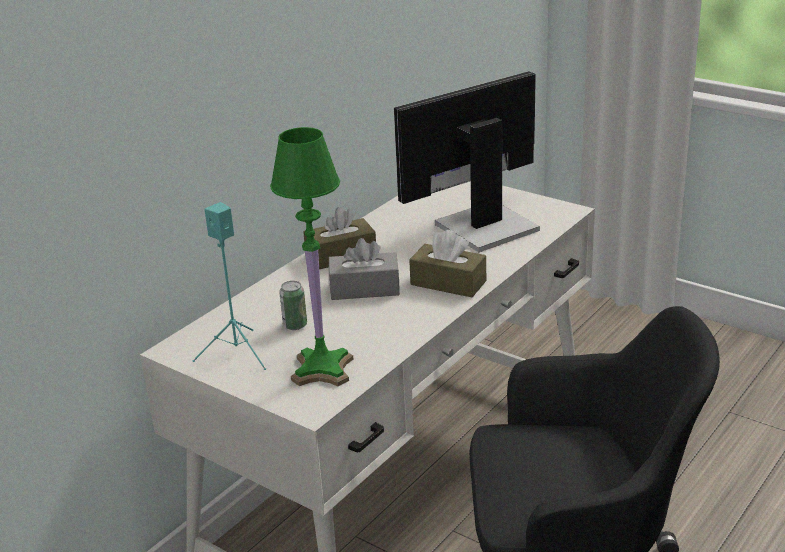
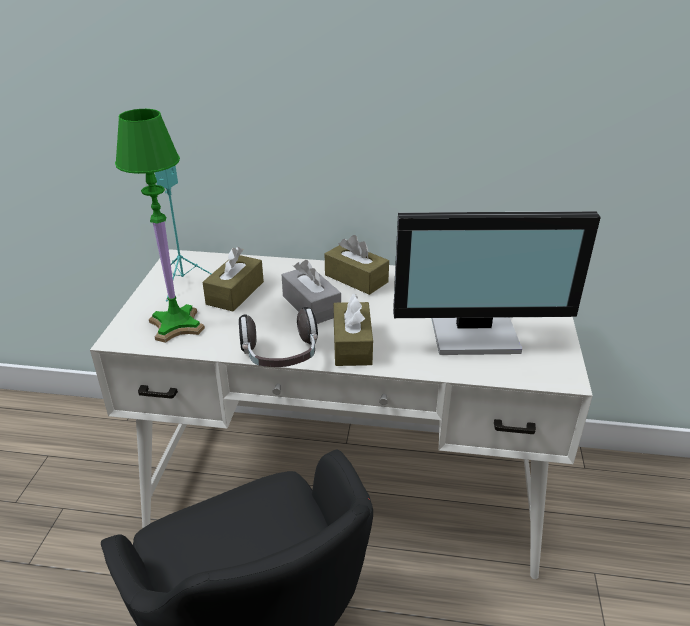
camera: 60 degrees right, 5 degrees up
(295, 325) = (235, 293): can -> brown tissue box
(433, 320) = (281, 356): none -> headphones
(482, 226) = (475, 333): monitor -> monitor turned 150 degrees clockwise

